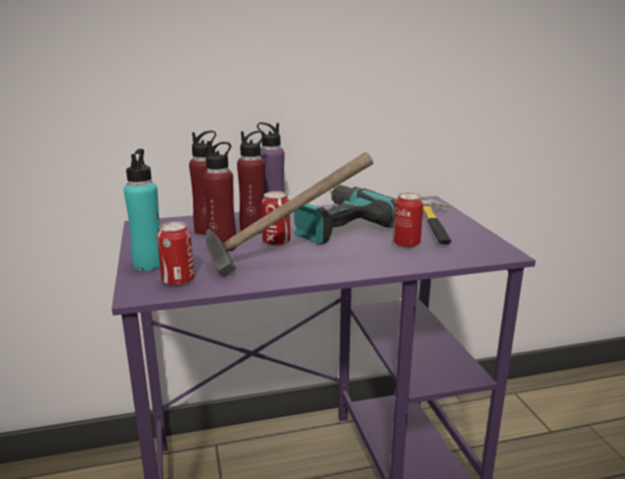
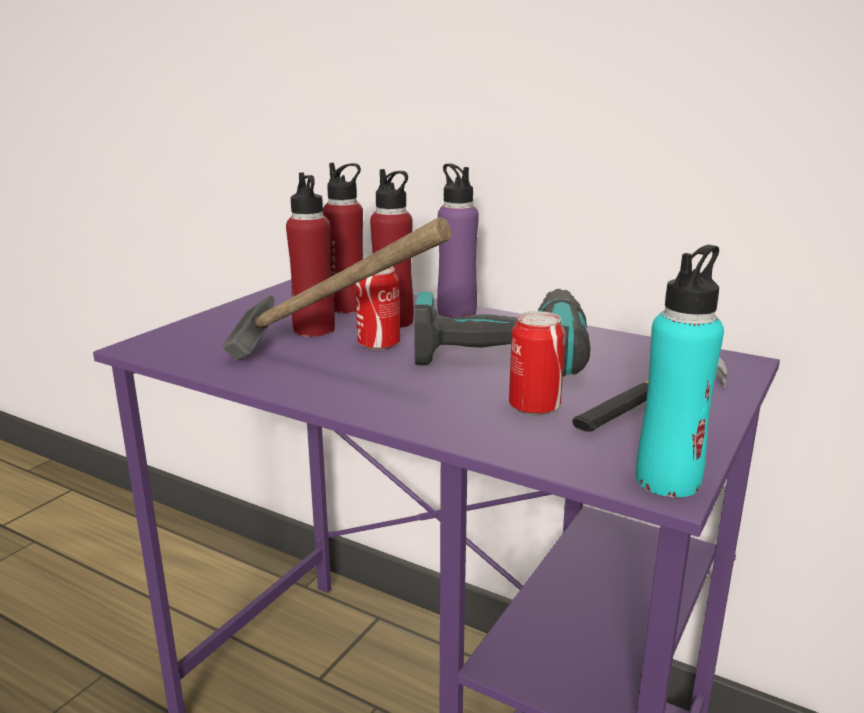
camera: 45 degrees right, 0 degrees up
(149, 264) = (213, 323): turquoise bottle -> turquoise bottle (668, 480)
(178, 280) = (193, 348): can -> none

